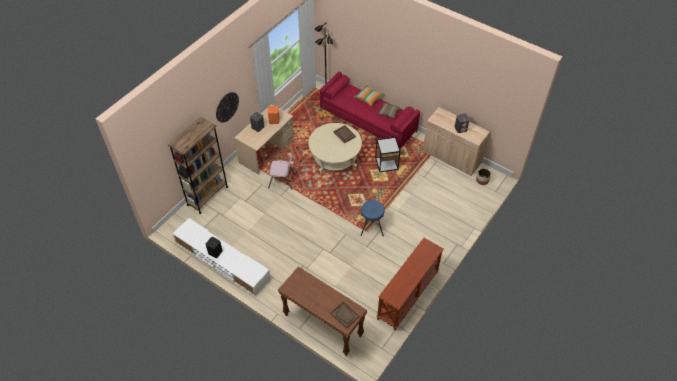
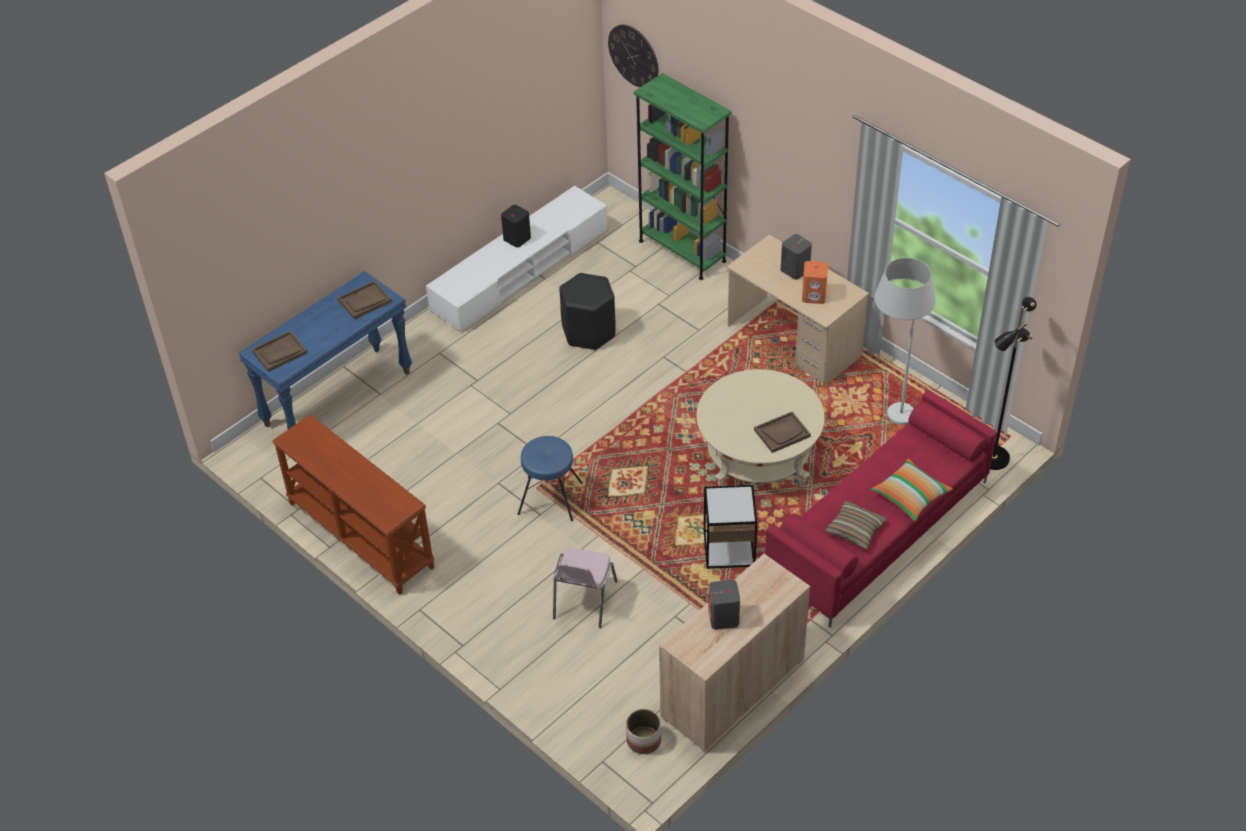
camera: 100 degrees right, 5 degrees down
(207, 196) = (682, 251): brown bookcase -> green bookcase
(227, 107) = (793, 174): wall clock -> wall clock (633, 55)
(266, 225) = (588, 332): none -> black stool
(282, 181) = (703, 361): pink chair -> pink chair (583, 601)
(301, 120) = (891, 405): none -> white floor lamp
(301, 284) = (364, 301): none -> brown tray
(322, 325) = (338, 398): brown console table -> blue console table

